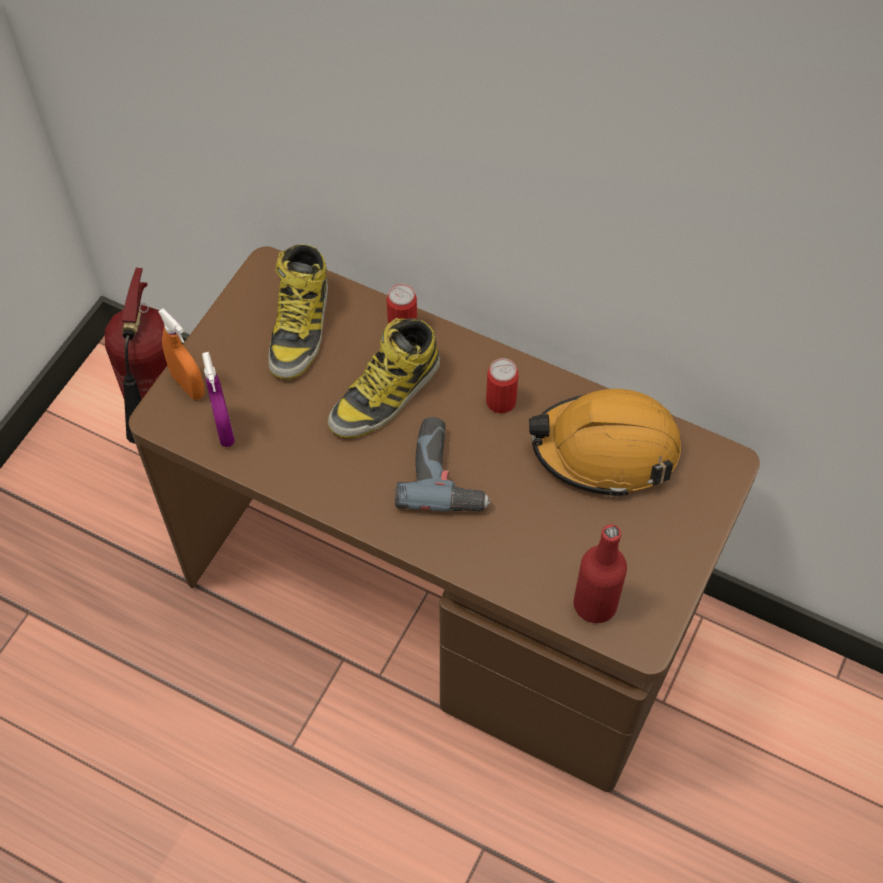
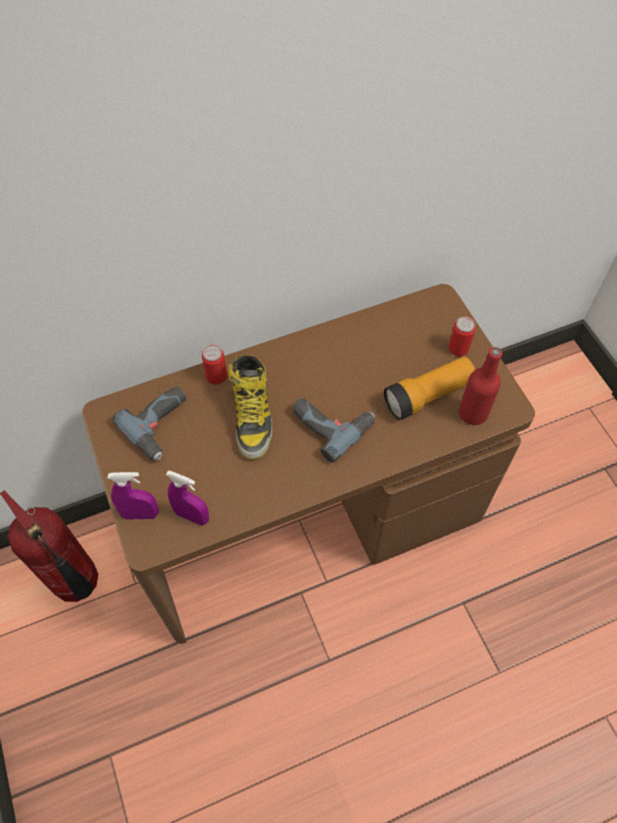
camera: 50 degrees left, 0 degrees up
(188, 385) = (140, 514): orange spray bottle -> purple spray bottle
(300, 327) = (162, 426): boot -> power drill
(501, 401) = (311, 365): can -> can (458, 348)
(575, 542) = (428, 395): none -> flashlight
(605, 449) = (385, 342): orange hard hat -> none

